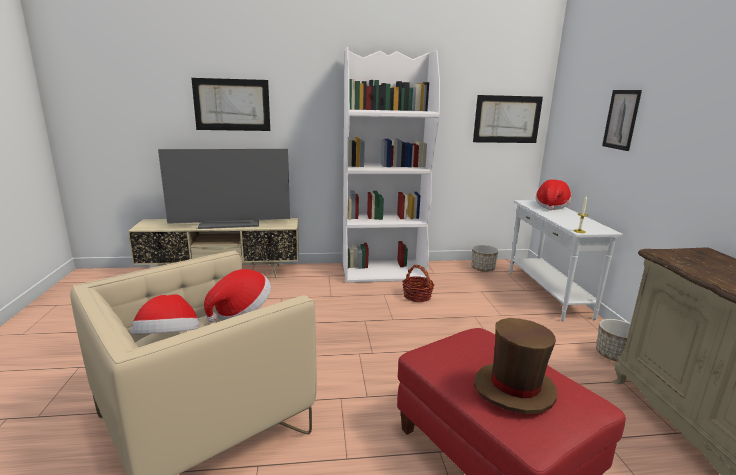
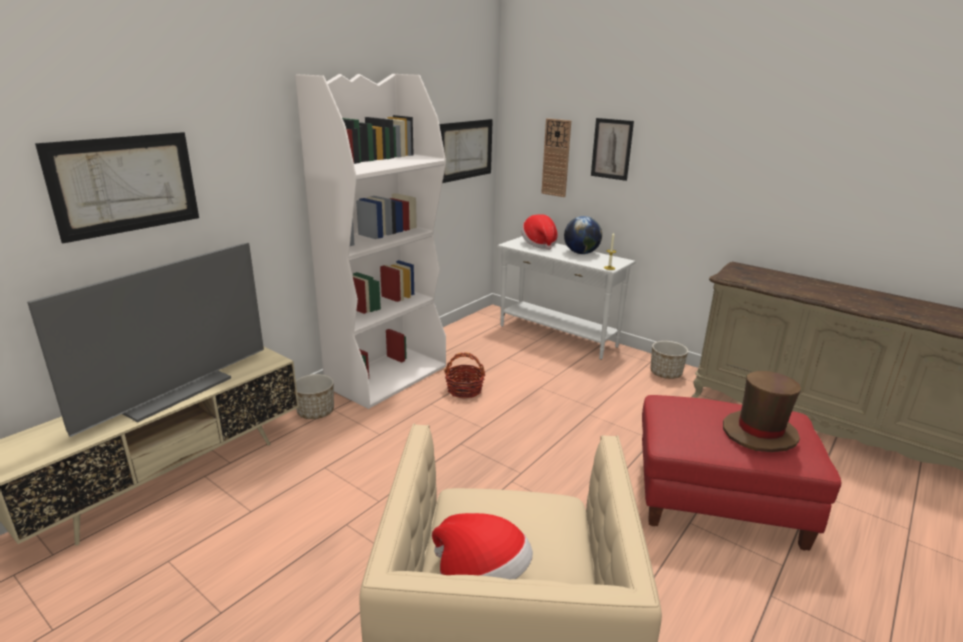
camera: 45 degrees left, 5 degrees up
(241, 312) = (474, 498): hat -> none
(482, 269) = (473, 331): planter -> planter (316, 412)
(576, 218) = (581, 253): none -> globe
(582, 130) = (556, 158): none -> wall clock

